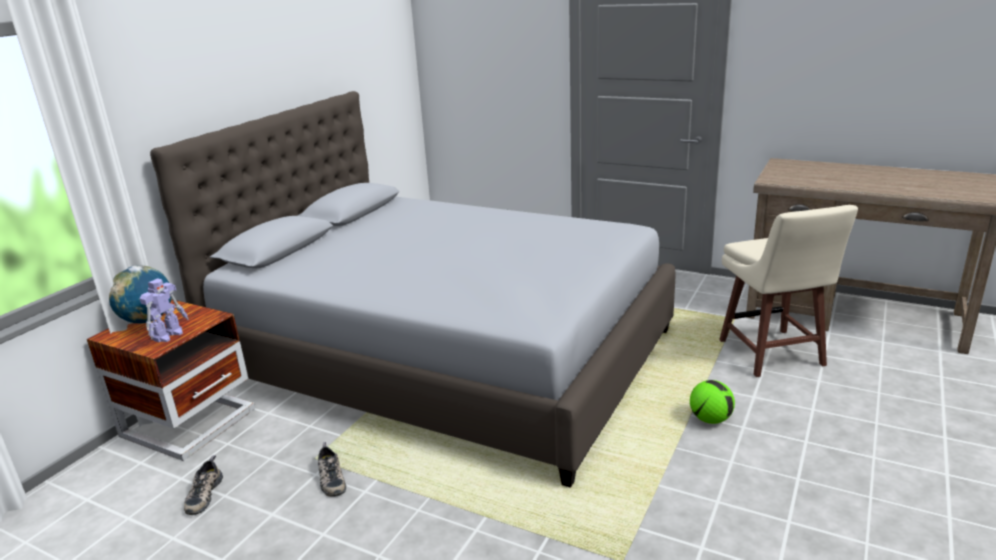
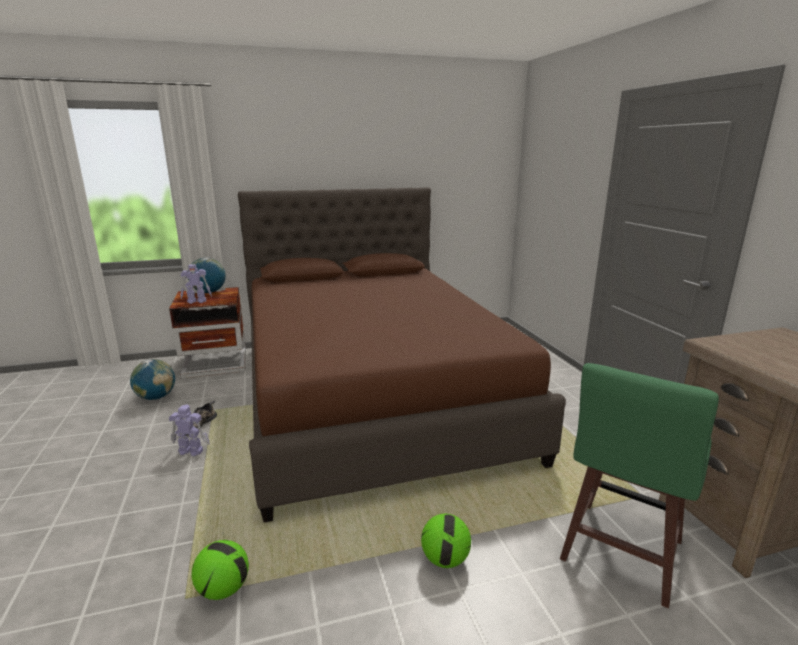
camera: 45 degrees right, 5 degrees down
(203, 494) = (156, 397): shoe -> globe
(381, 499) = (190, 450): none -> toy robot
(445, 354) = (371, 394): grey bed -> brown bed
(632, 536) = (224, 589): none -> football
(771, 354) = (619, 552): beige stool -> green stool

